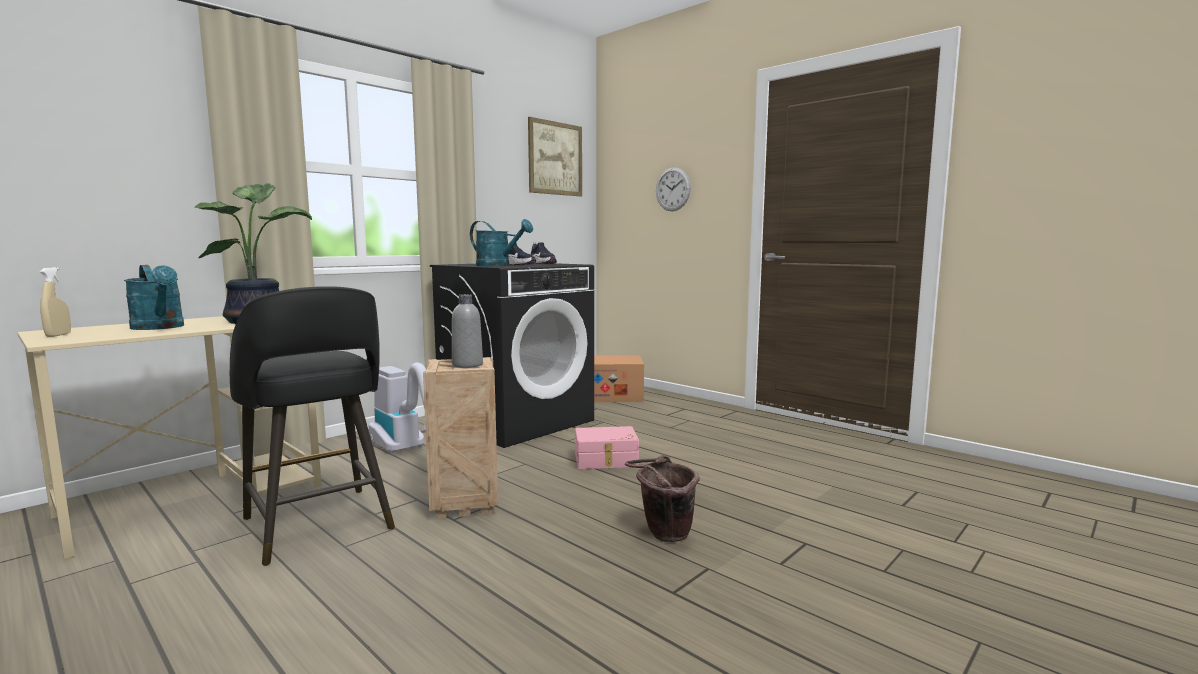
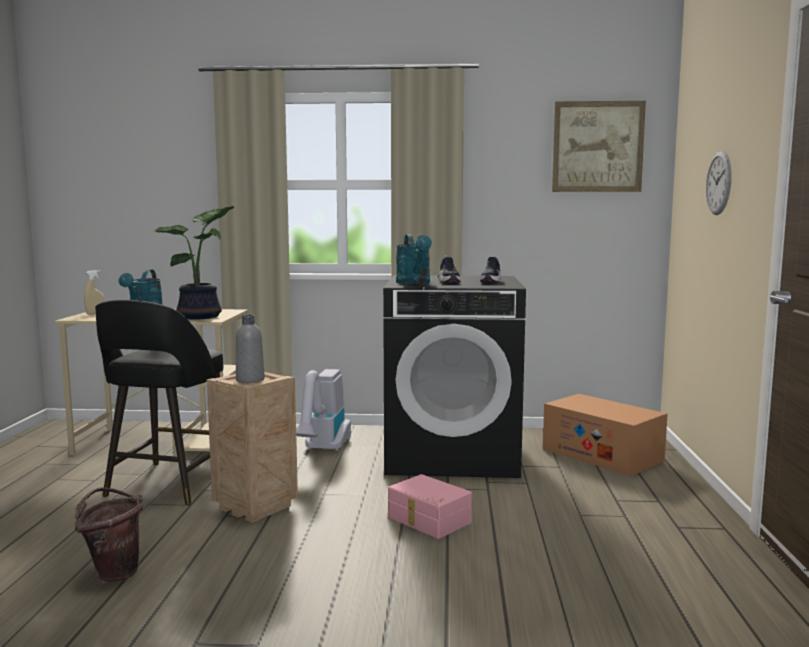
camera: 50 degrees right, 0 degrees up
(662, 536) = (297, 603): brown bucket -> brown bucket (113, 572)

